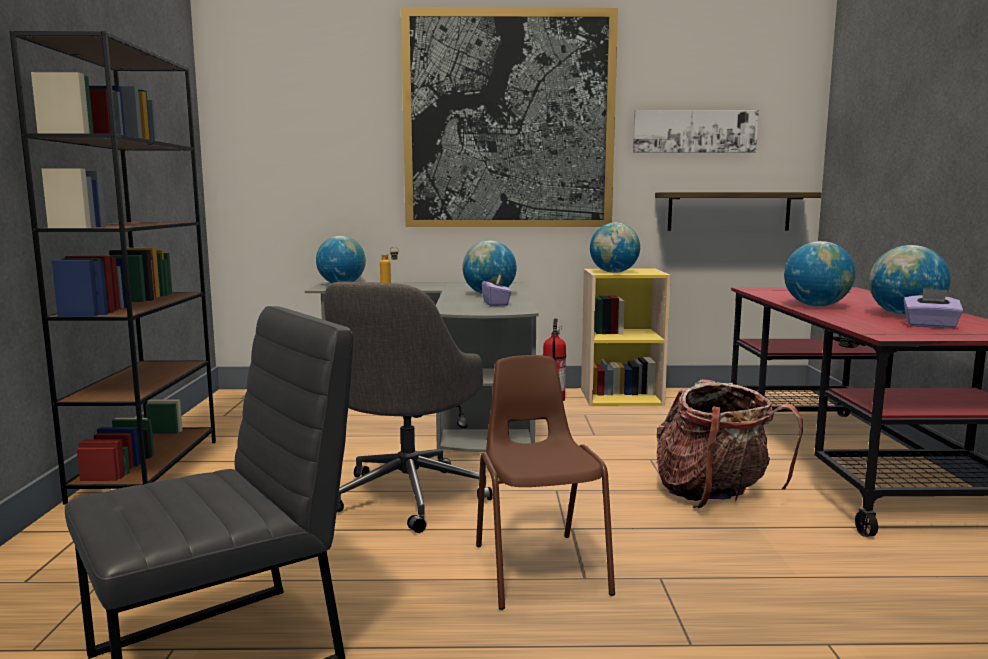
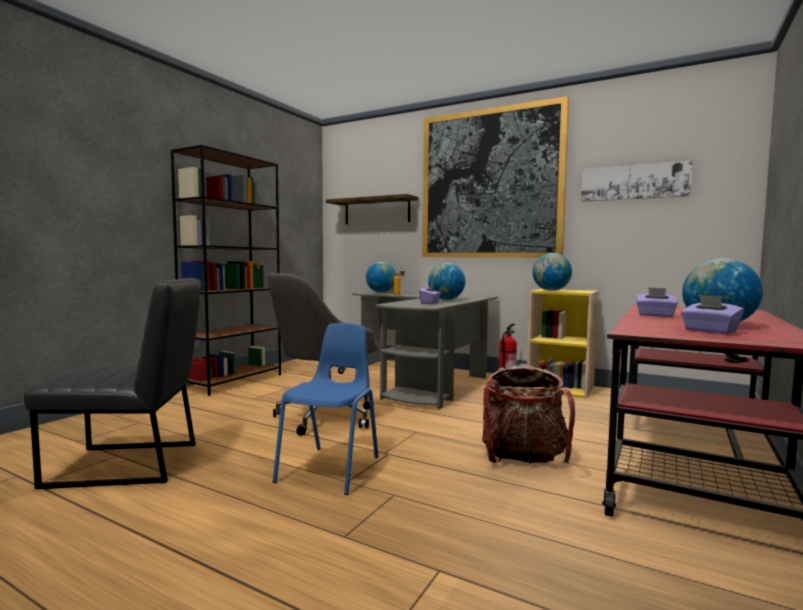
camera: 30 degrees right, 5 degrees down
(539, 568) = (331, 469): brown chair -> blue chair
(728, 211) = (666, 245): shelf -> shelf (376, 211)
(816, 306) = (655, 315): globe -> purple tissue box

